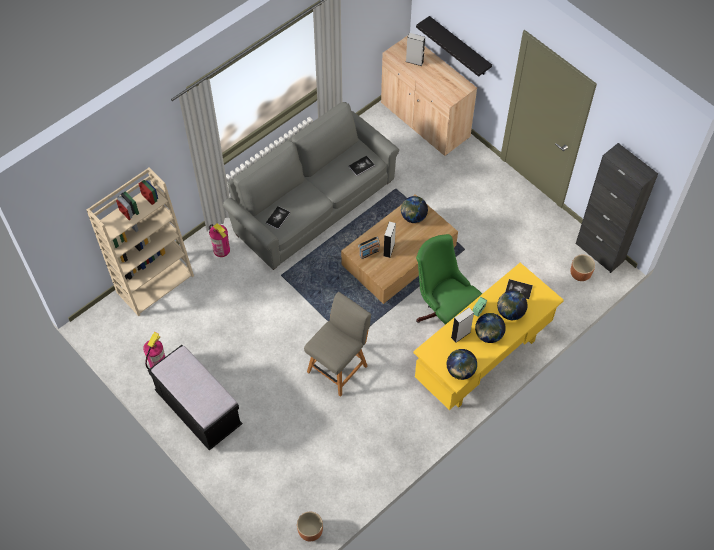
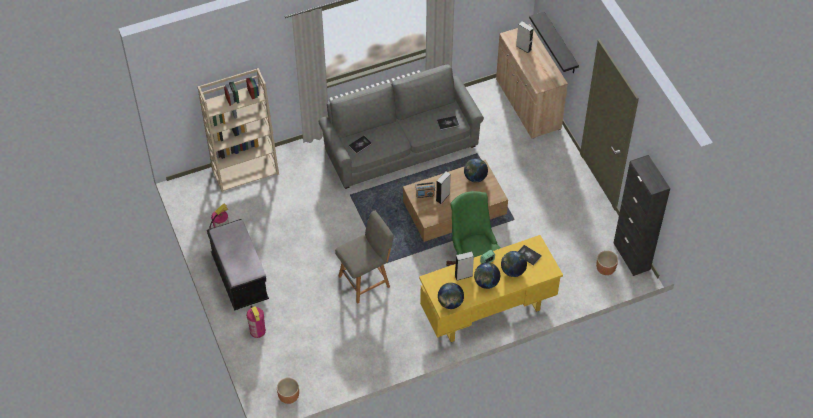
camera: 20 degrees right, 5 degrees down
(221, 250) = (310, 160): fire extinguisher -> fire extinguisher (257, 331)

